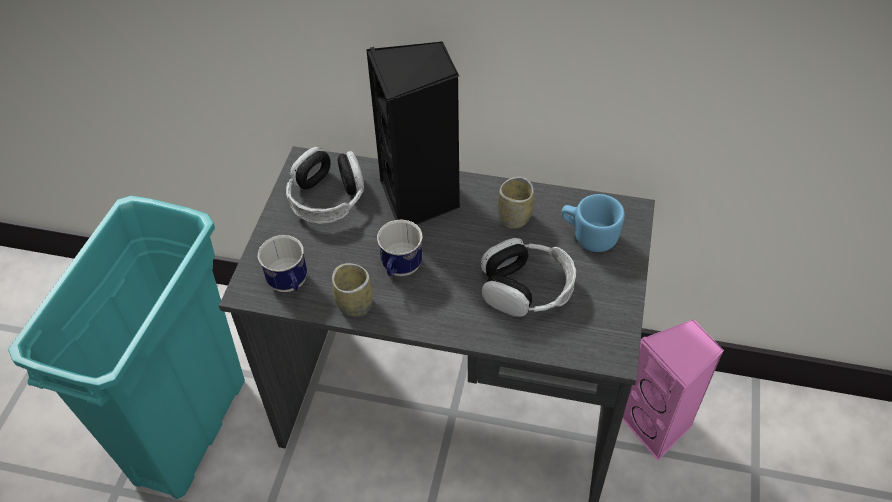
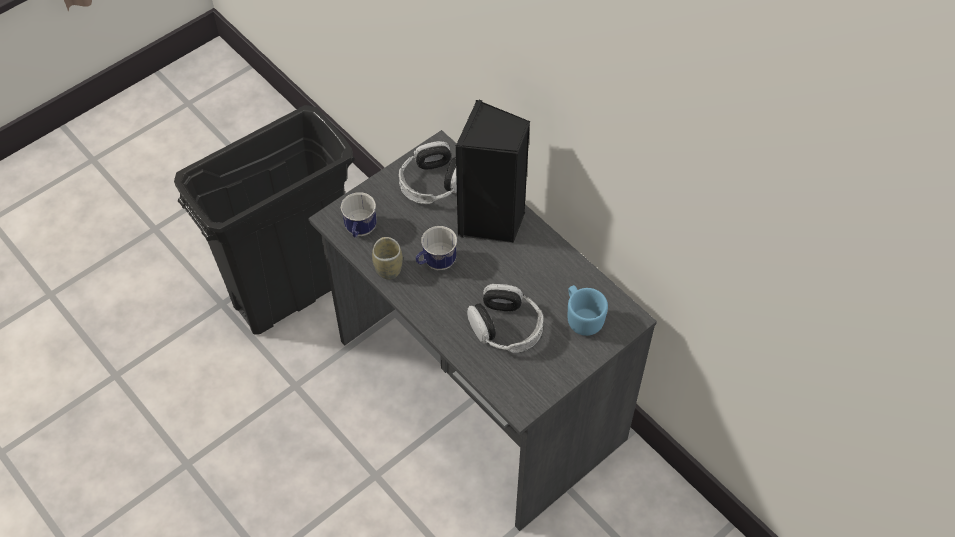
camera: 35 degrees right, 5 degrees up
(191, 428) = (294, 291): turquoise trash can -> black trash can
(514, 217) = (544, 273): cup -> none
(658, 425) = (620, 505): pink speaker -> none

